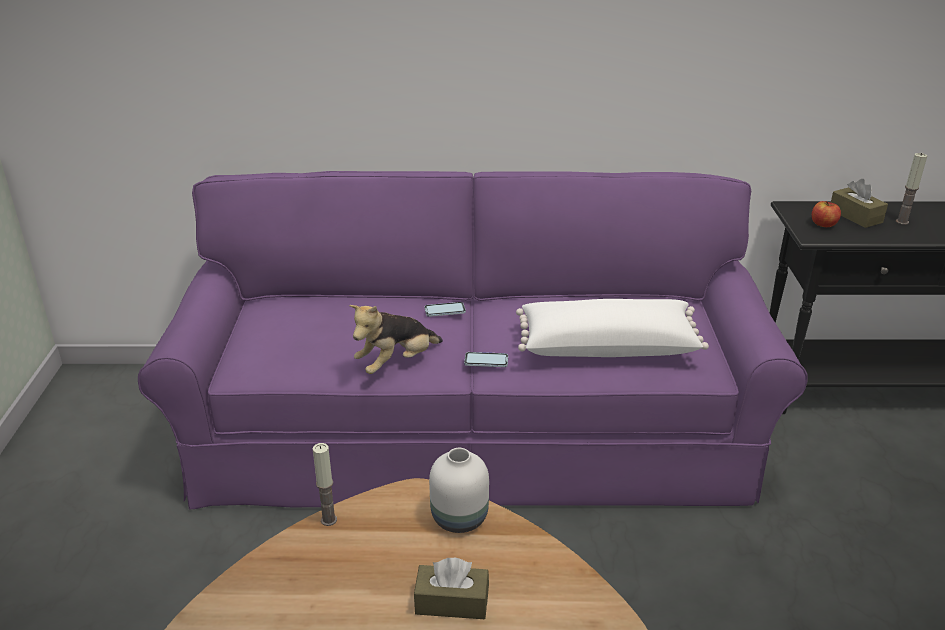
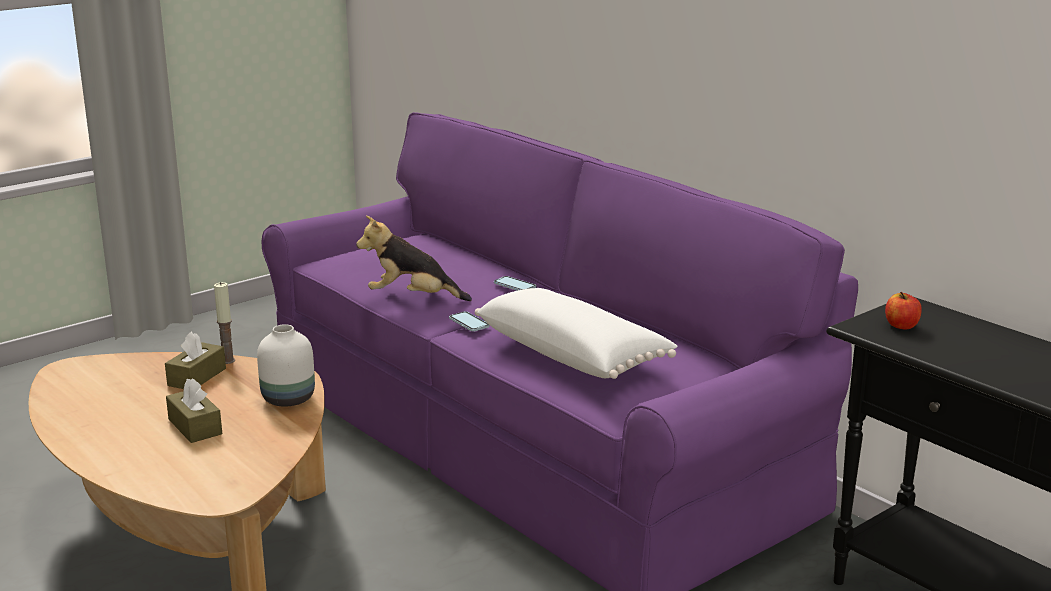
camera: 50 degrees right, 10 degrees down
(855, 216) = (964, 335): brown tissue box -> brown tissue box (197, 377)
(902, 221) = (1008, 359): candle -> none

